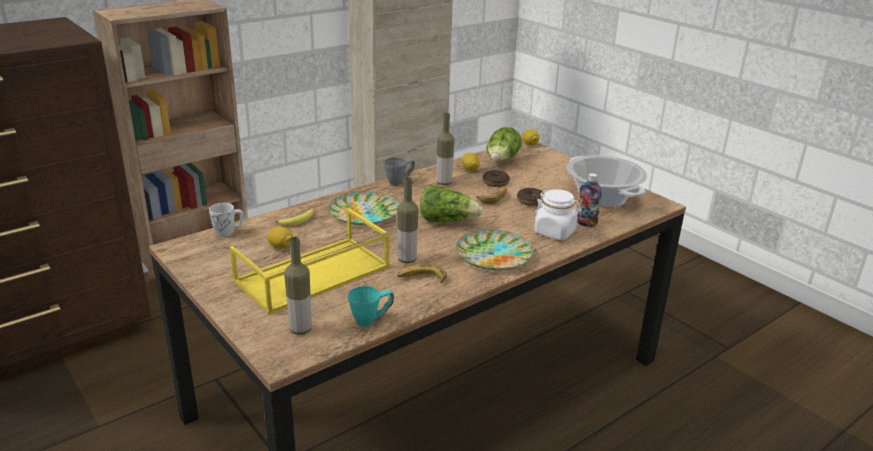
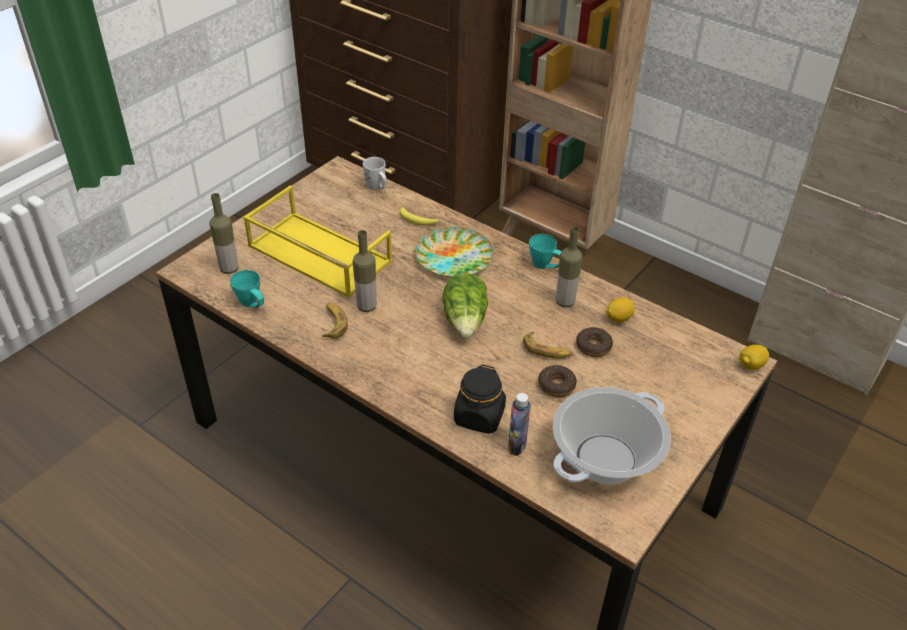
camera: 75 degrees right, 15 degrees up
(281, 247) = (362, 223): lemon -> none
(399, 182) = (546, 267): grey mug -> turquoise mug
(493, 255) = (401, 368): plate -> none
(502, 160) = (670, 343): lettuce -> none
(555, 232) = (479, 416): white jar -> black jar

